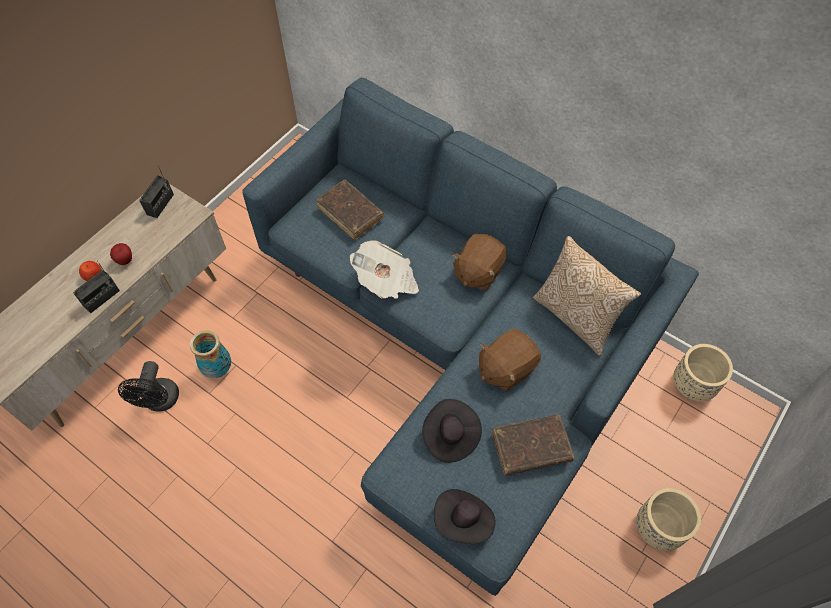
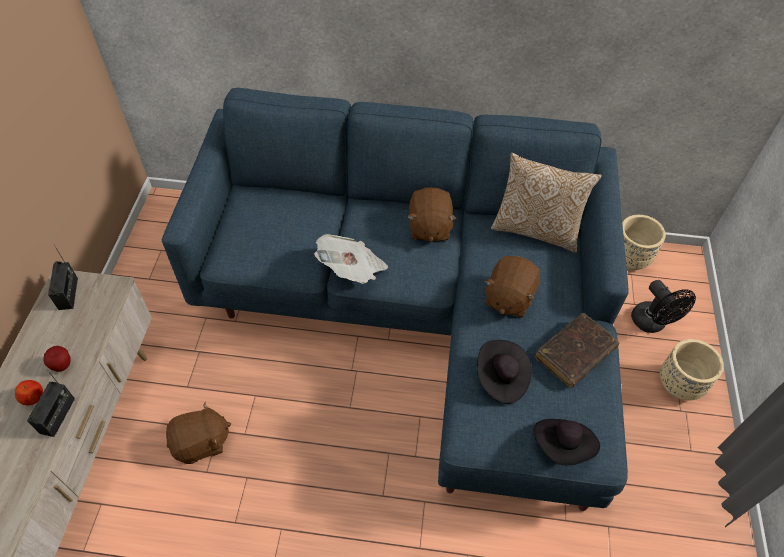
camera: 30 degrees left, 5 degrees down
(160, 402) = (157, 507): black fan -> black fan (652, 323)
(218, 368) = (201, 443): vase -> brown plush toy
(350, 214) = (277, 224): brown book -> none

